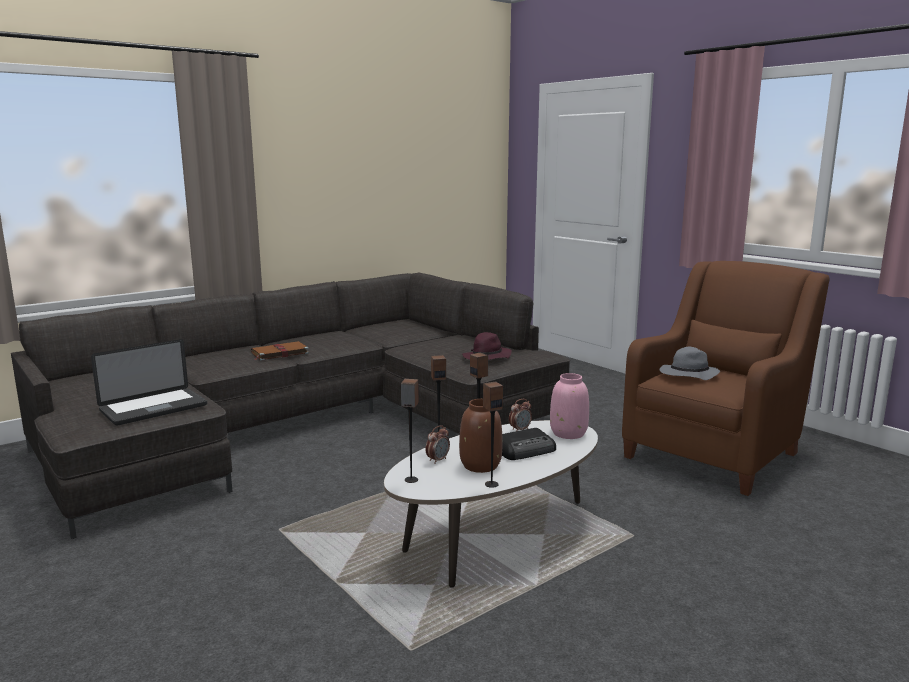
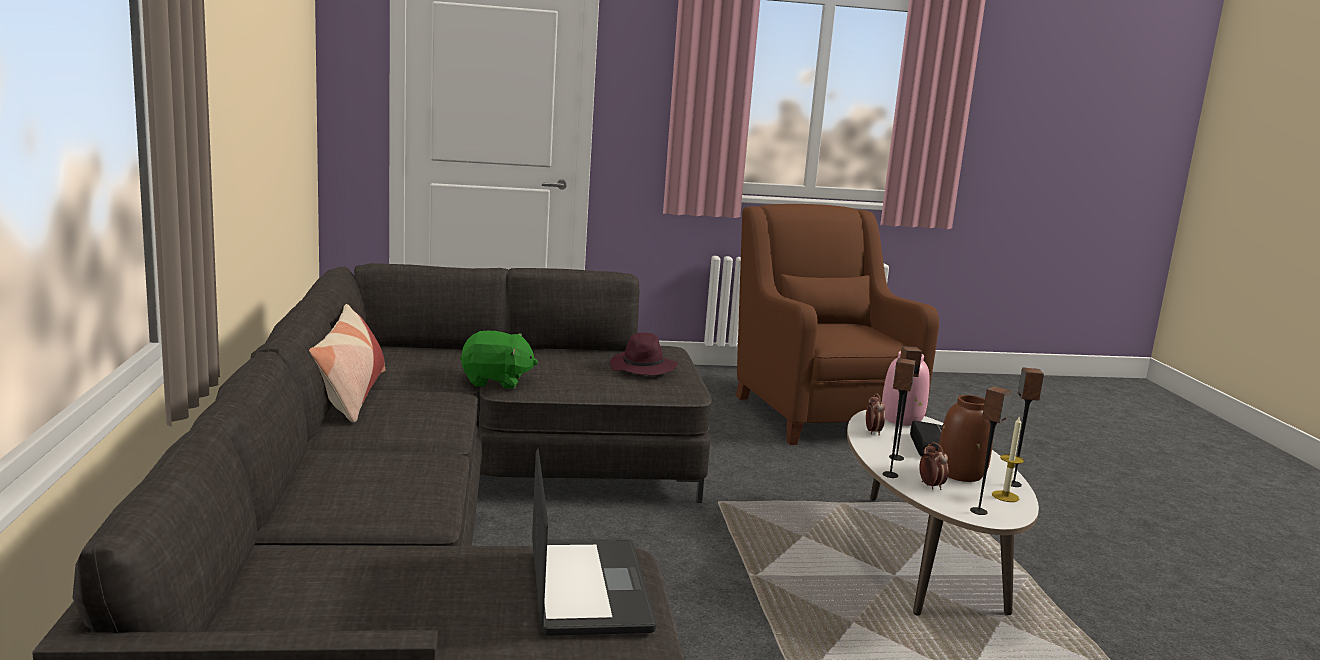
camera: 60 degrees left, 0 degrees up
(279, 353) = (406, 447): brown book -> none
(331, 333) = (350, 395): none -> pillow
(404, 344) = (496, 381): none -> green plush toy
(458, 484) = (1005, 496): none -> candle
(688, 375) = (836, 334): grey hat -> none

